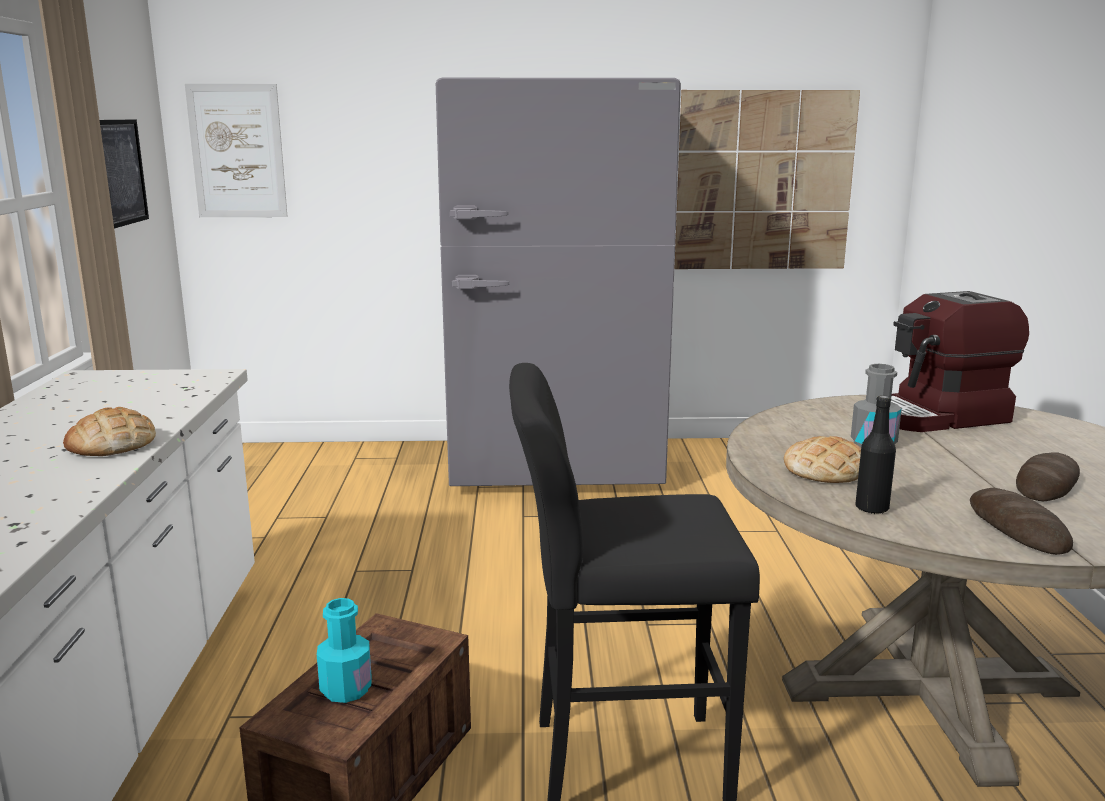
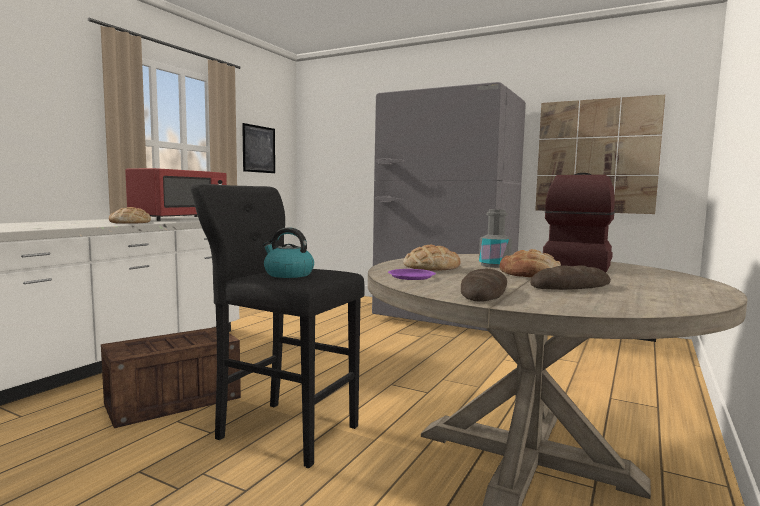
camera: 30 degrees right, 10 degrees down
(124, 392) = (180, 218): none -> red microwave
(237, 151) = (322, 146): picture -> none
(346, 689) = (158, 344): turquoise bottle -> none
(659, 531) = (288, 274): none -> kettle
(871, 508) = (412, 277): black bottle -> purple plate
(938, 417) = (577, 264): coffee machine -> coffee machine turned 105 degrees clockwise
(953, 460) = (530, 274): none -> bread

